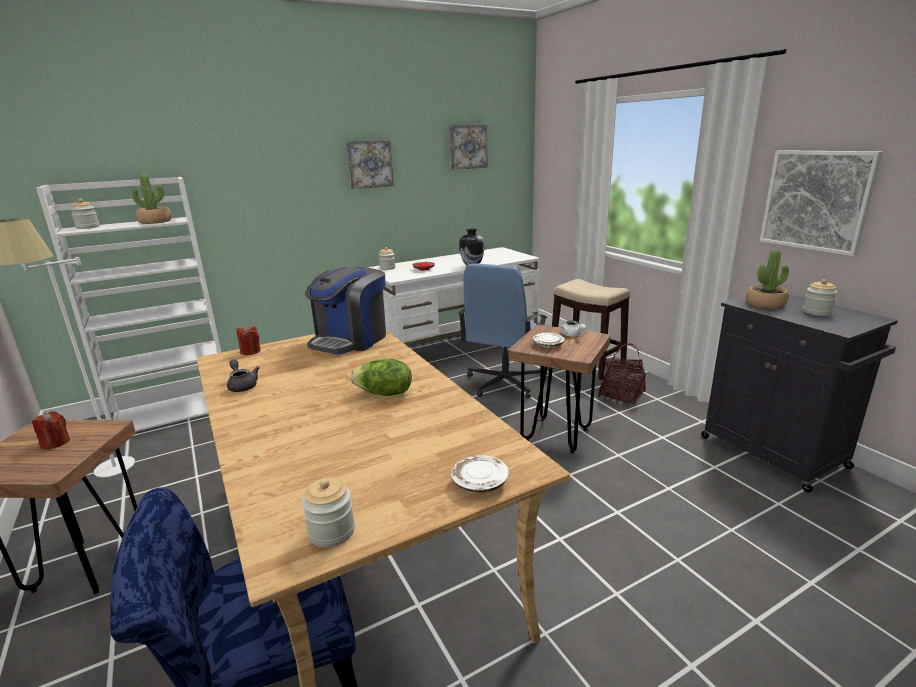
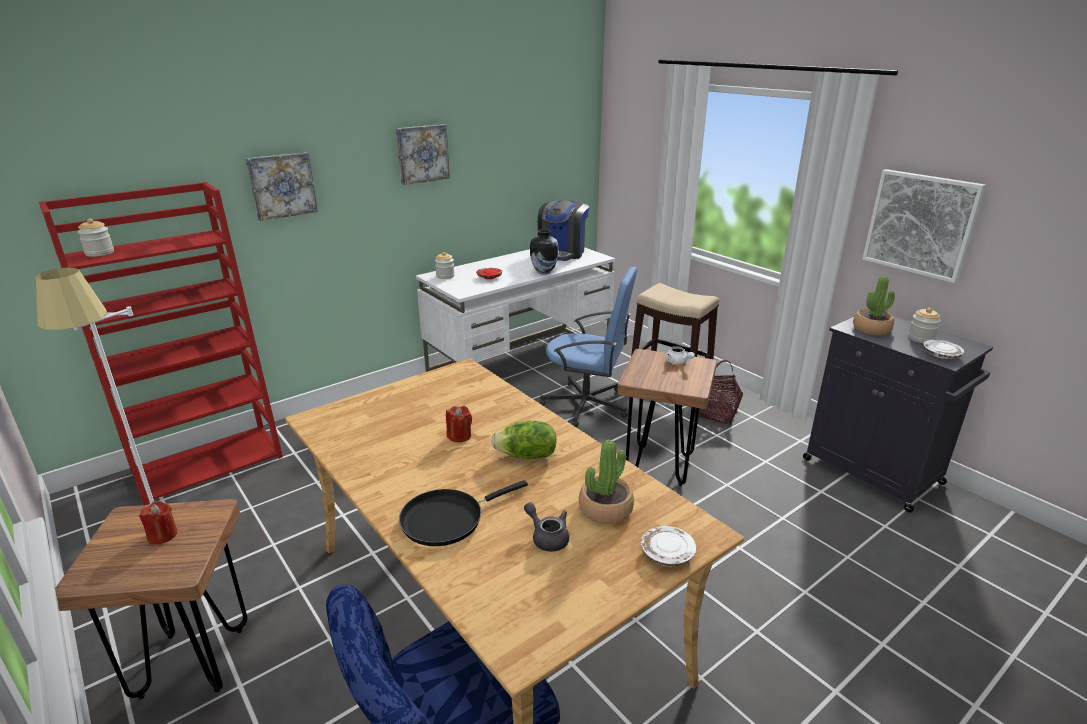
camera: 10 degrees left, 5 degrees up
(155, 222) = (182, 241): potted plant -> potted plant (605, 509)
(176, 411) = (209, 463): white bookcase -> red bookcase
(242, 385) = (364, 454): grey teapot -> grey teapot (547, 537)
(250, 351) = (346, 406): red candle -> red candle (459, 436)
(282, 439) = (447, 519): none -> black frying pan
(331, 532) = (553, 618): jar -> none
(350, 340) = (454, 385): coffee machine -> coffee machine (562, 253)
(467, 147) = (530, 128): picture -> picture (282, 185)
(504, 383) = (587, 405): blue office chair -> blue office chair turned 90 degrees counterclockwise
(548, 345) = (657, 376): white plate -> white plate (941, 355)

